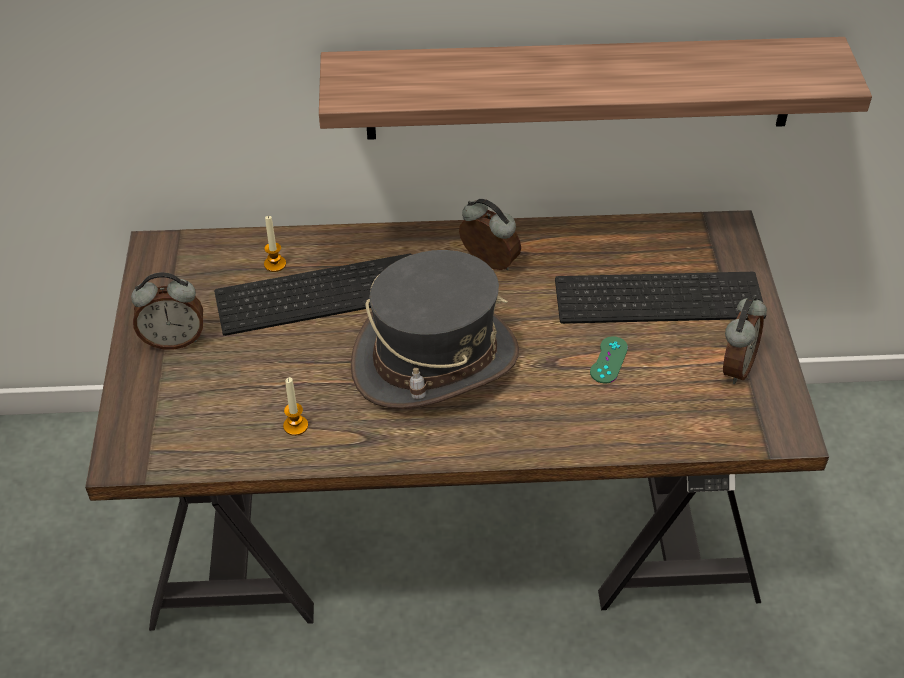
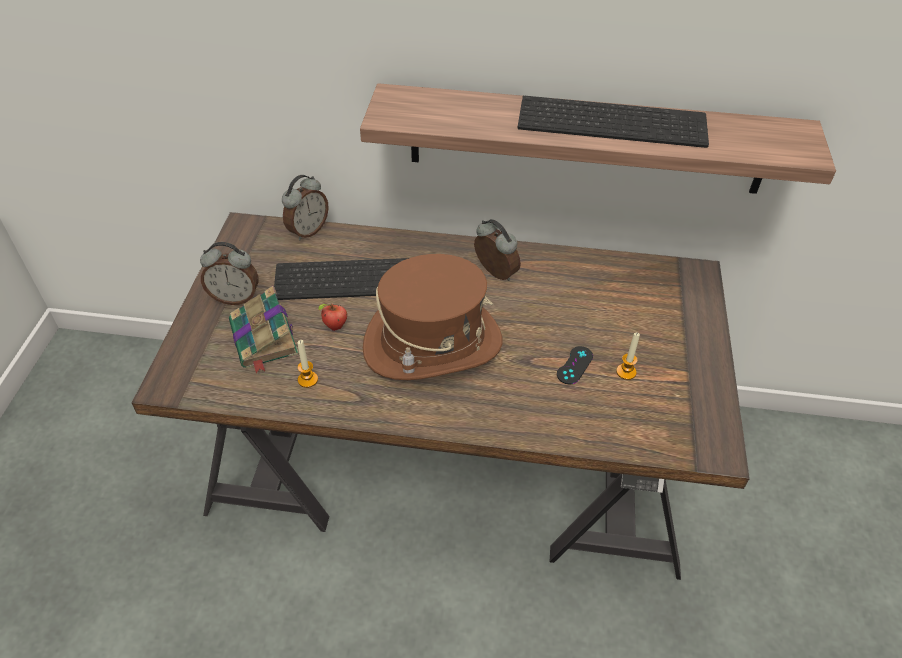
camera: 10 degrees right, 0 degrees up
(227, 386) = (264, 340): none -> book
(275, 264) = (329, 251): candle -> candle (626, 372)
(310, 357) = (335, 327): none -> apple
(435, 361) = (432, 344): grey hat -> brown hat
(609, 360) = (574, 365): green game controller -> black game controller
(660, 296) = (629, 319): keyboard -> keyboard (614, 121)
(735, 367) = (680, 387): alarm clock -> alarm clock (307, 230)

